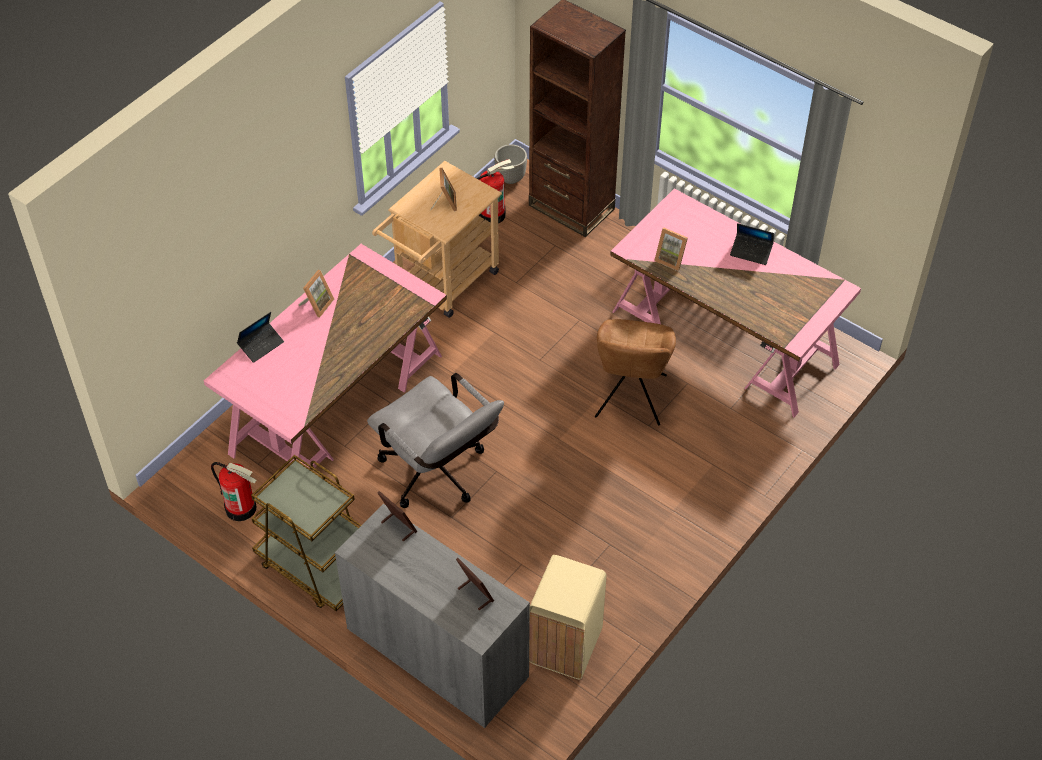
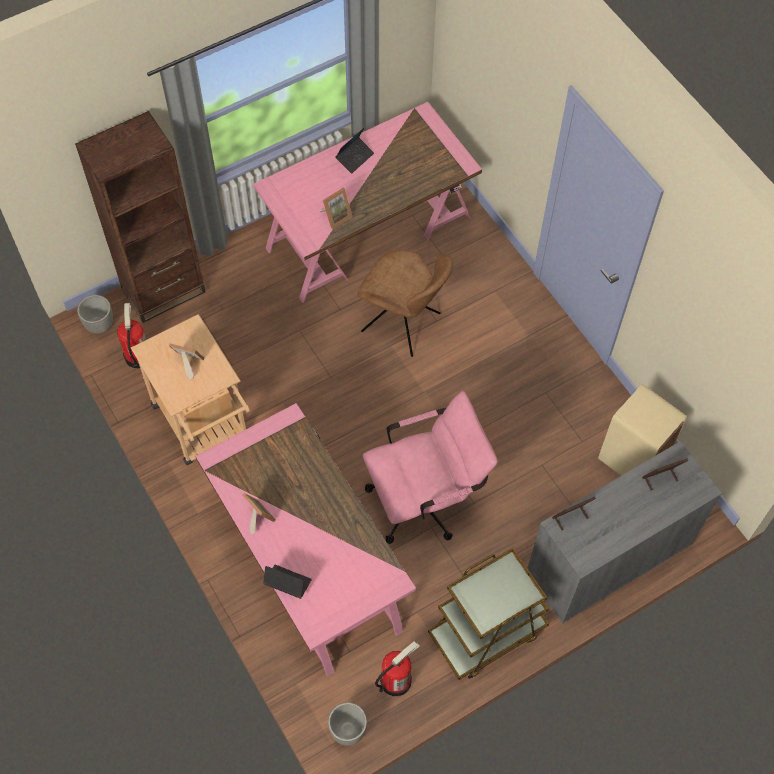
camera: 70 degrees left, 10 degrees up
(180, 486) = (348, 731): none -> planter
(261, 345) = (287, 583): laptop -> laptop turned 45 degrees counterclockwise
(438, 476) = (425, 499): grey office chair -> pink office chair

